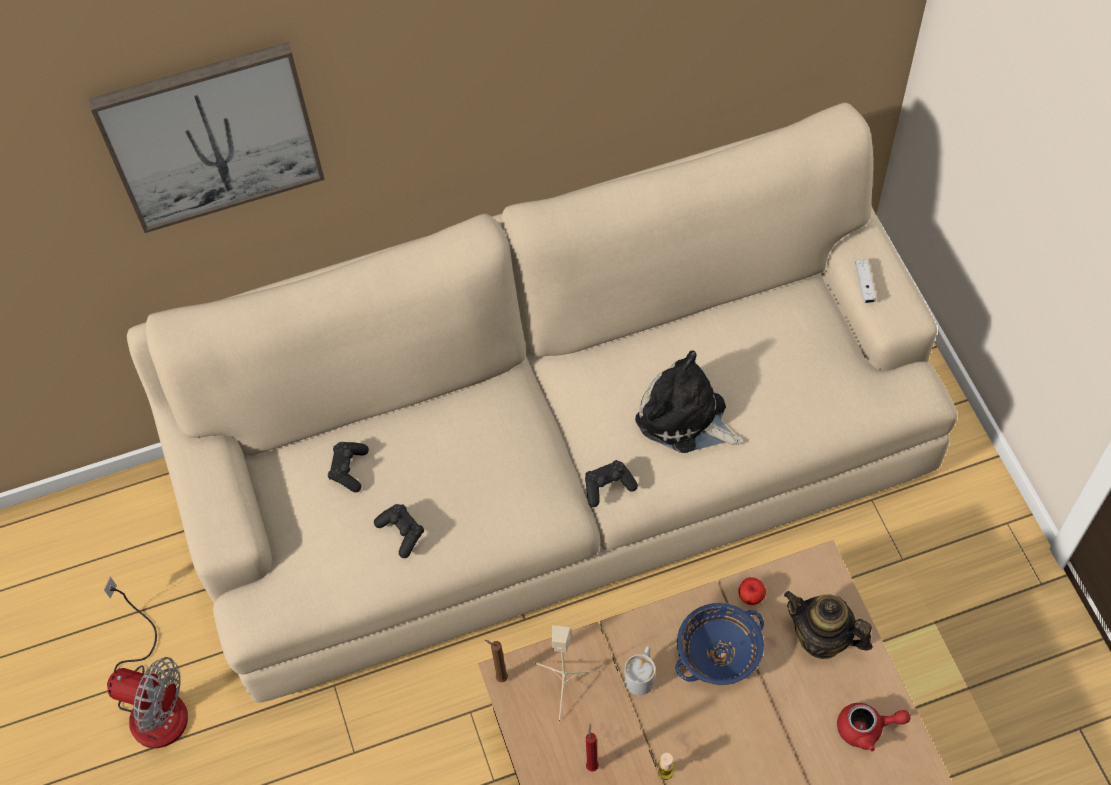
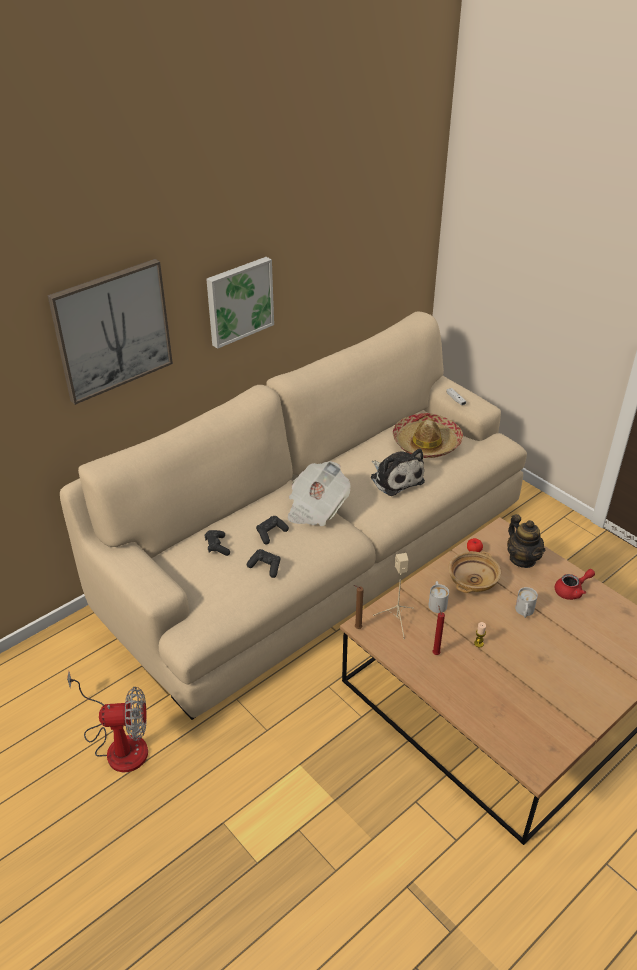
camera: 25 degrees left, 20 degrees down
(462, 88) = (239, 301): none -> picture
(529, 440) = (316, 508): none -> newspaper
(608, 487) = (371, 518): black game controller -> black game controller (271, 533)
(685, 418) = (395, 478): plush toy -> plush toy turned 135 degrees counterclockwise
(719, 652) = (472, 580): blue bowl -> beige bowl
(767, 741) = (524, 612): none -> white mug
(775, 357) = (426, 443): none -> hat
(822, 638) = (522, 559): teapot -> teapot turned 120 degrees counterclockwise

